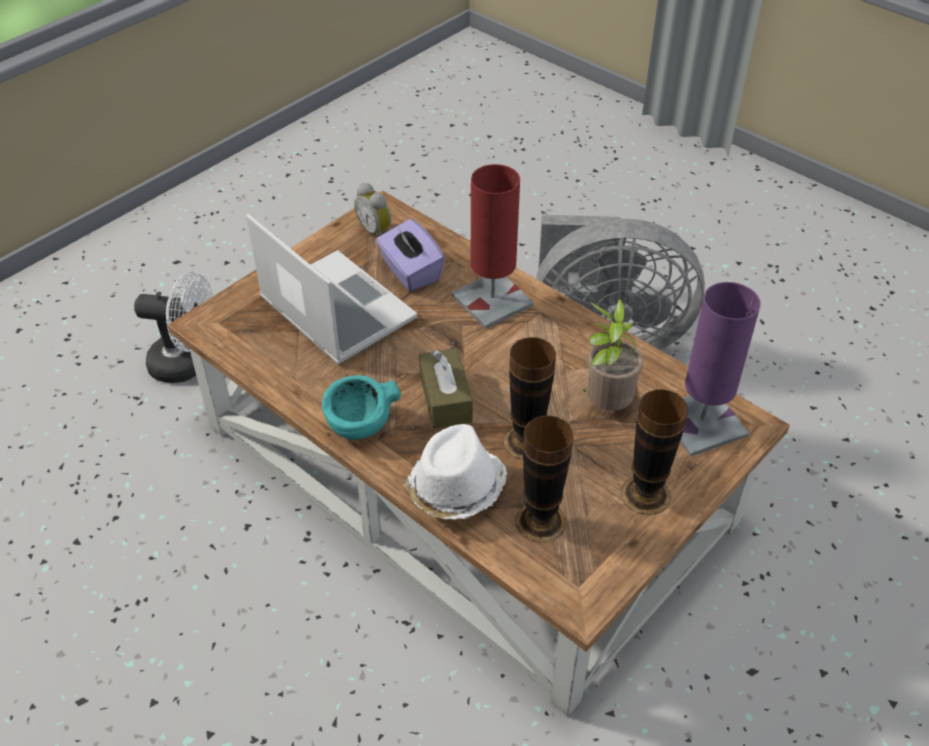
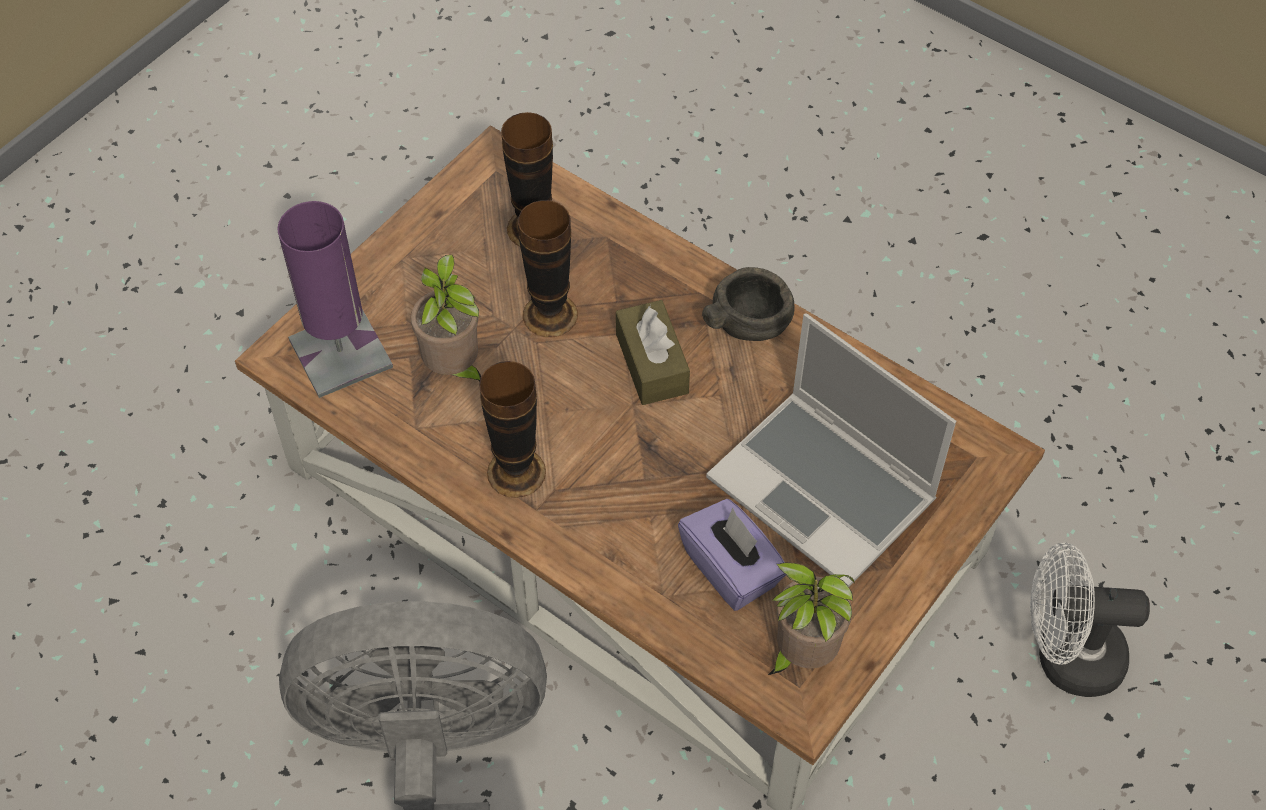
camera: 175 degrees right, 10 degrees up
(359, 424) = (749, 322): turquoise bowl -> grey bowl
(376, 231) = (801, 654): alarm clock -> potted plant
(455, 488) = (627, 256): white hat -> none
(492, 300) = (605, 524): red table lamp -> none
(645, 495) = (419, 263): vase -> vase (516, 472)

